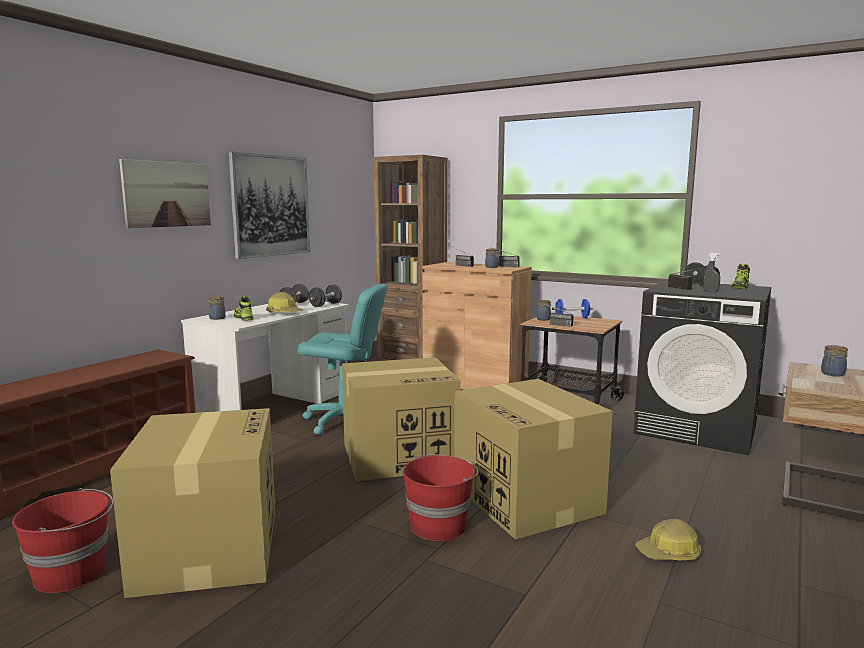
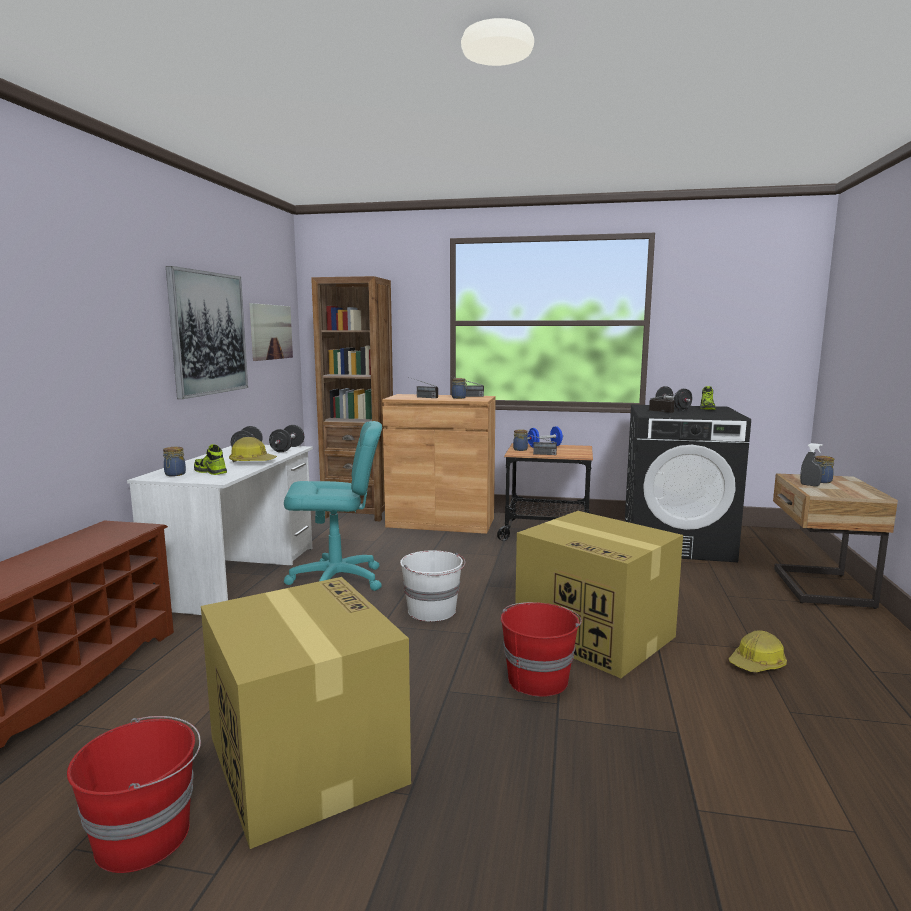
camera: 20 degrees left, 0 degrees up
(167, 194) = (105, 319): picture -> picture (271, 332)
(400, 456) = (432, 611): cardboard box -> white bucket
(710, 291) = (693, 413): grey spray bottle -> grey spray bottle (809, 485)

